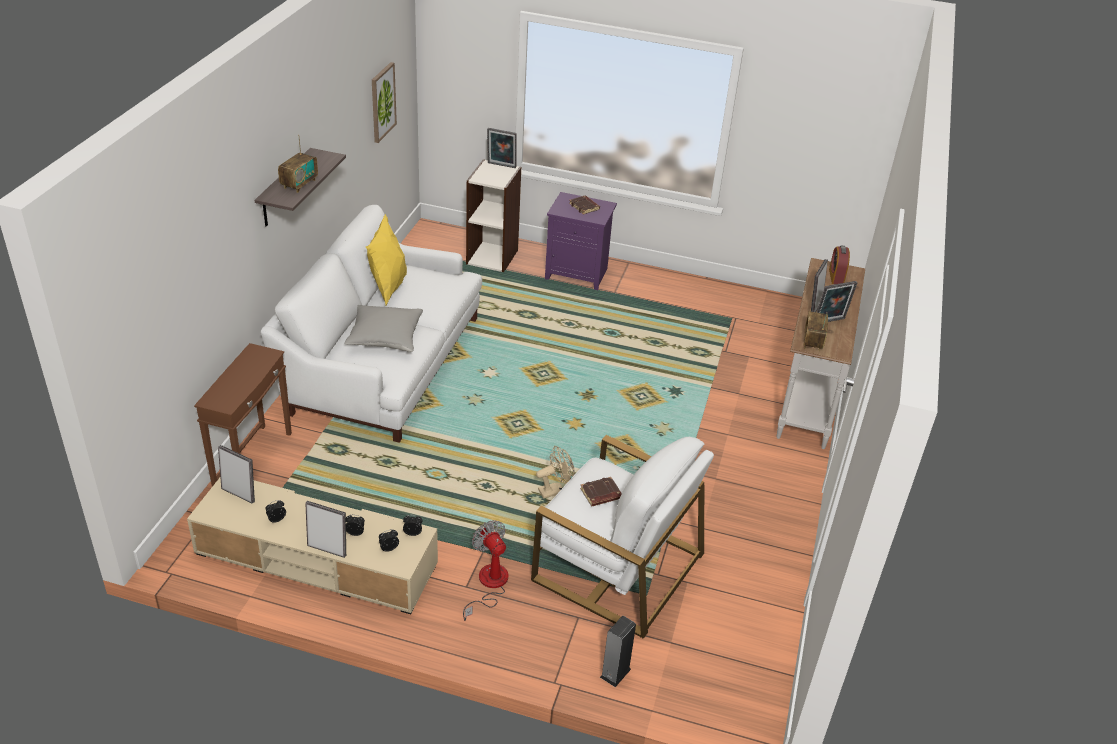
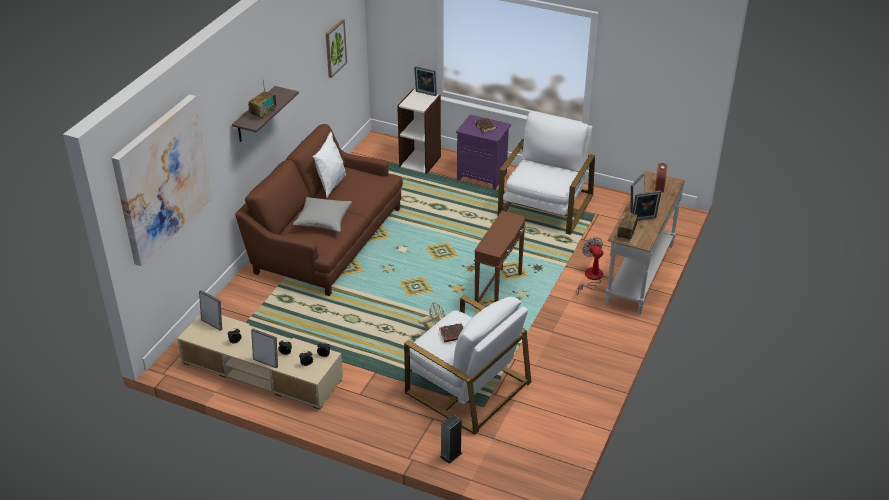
camera: 10 degrees right, 0 degrees up
(157, 279) = (161, 178): none -> picture
(254, 459) = (228, 303): brown side table -> brown side table (499, 291)
(381, 363) = (325, 239): white sofa -> brown sofa
(388, 288) = (331, 185): yellow pillow -> white pillow
(489, 585) = (375, 394): fan -> fan (591, 278)
(667, 310) = (546, 206): none -> white armchair

